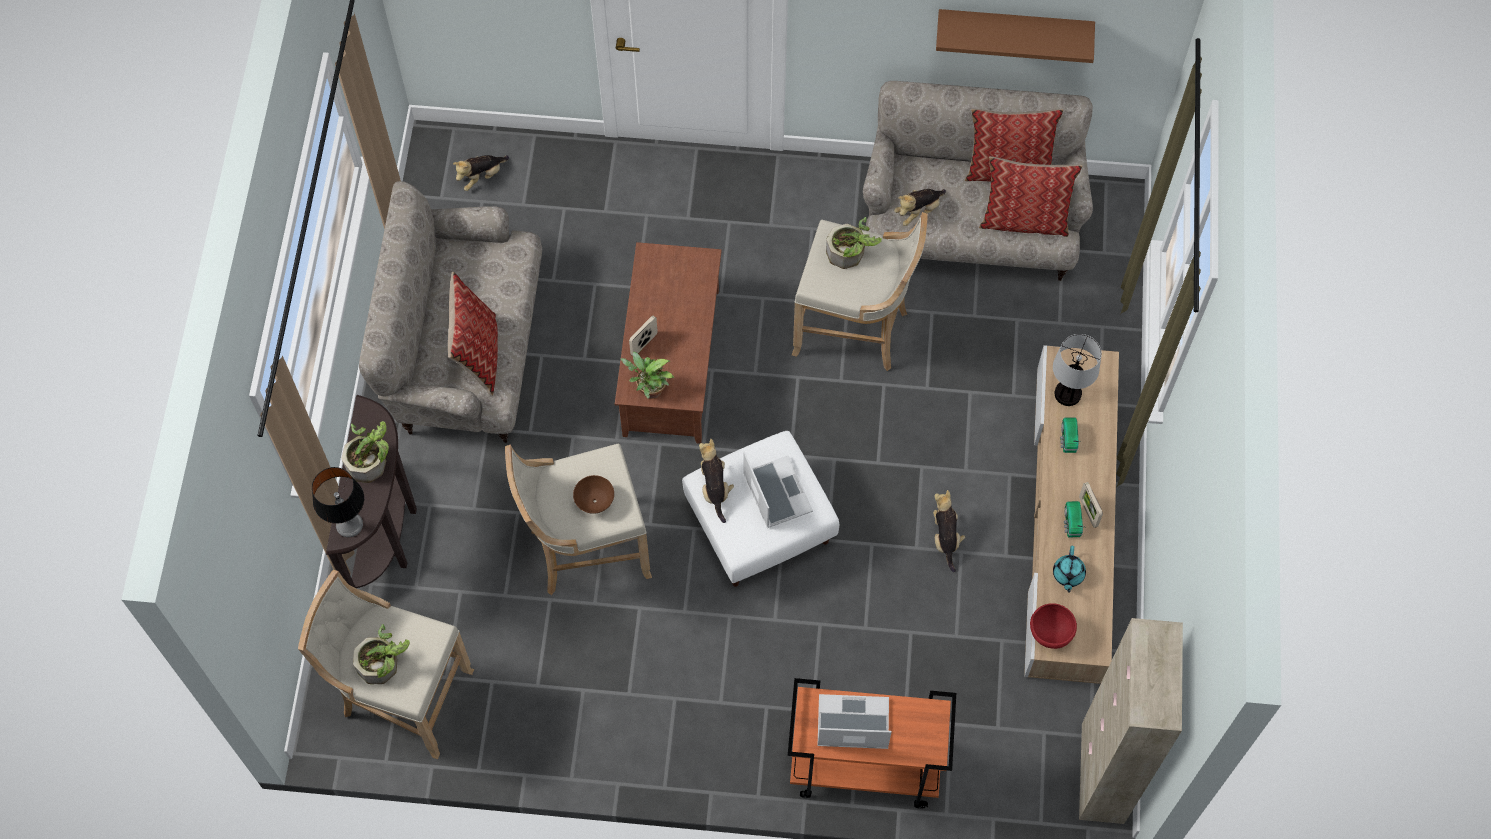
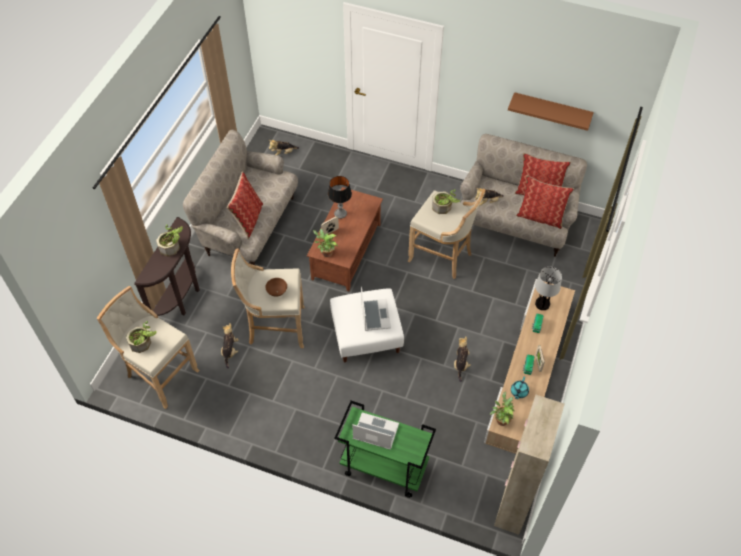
camera: 15 degrees right, 10 degrees down
(349, 525) = (150, 273): table lamp -> table lamp (340, 213)
(715, 488) = (344, 306): plush toy -> plush toy (230, 351)
(863, 767) = (383, 468): orange cart -> green cart
(1050, 633) = (501, 419): red bowl -> potted plant

